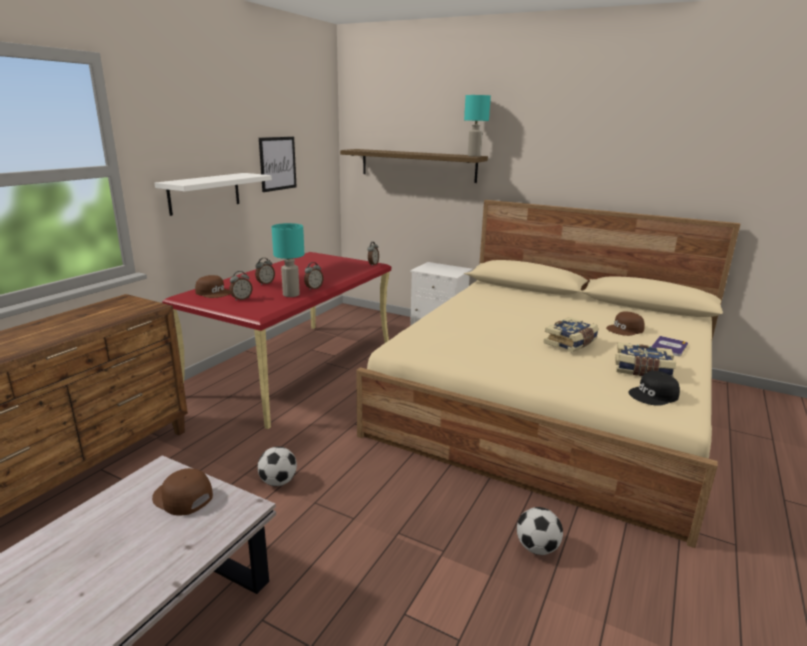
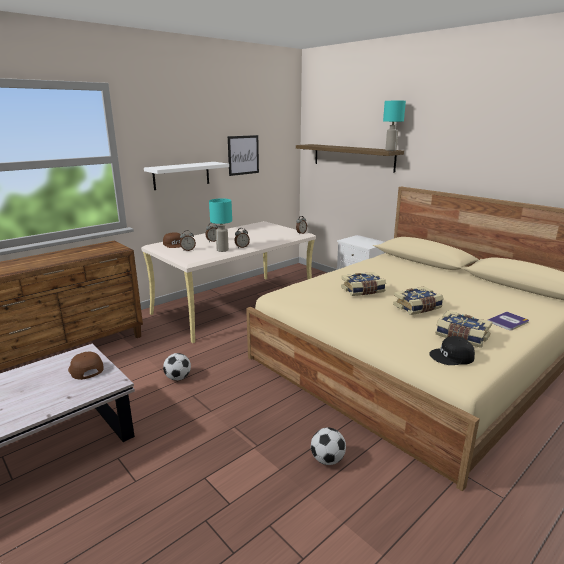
camera: 20 degrees right, 0 degrees up
(295, 368) = (235, 305): red desk -> beige desk
(498, 330) = (363, 291): none -> book
(625, 329) = (480, 303): brown cap -> none

